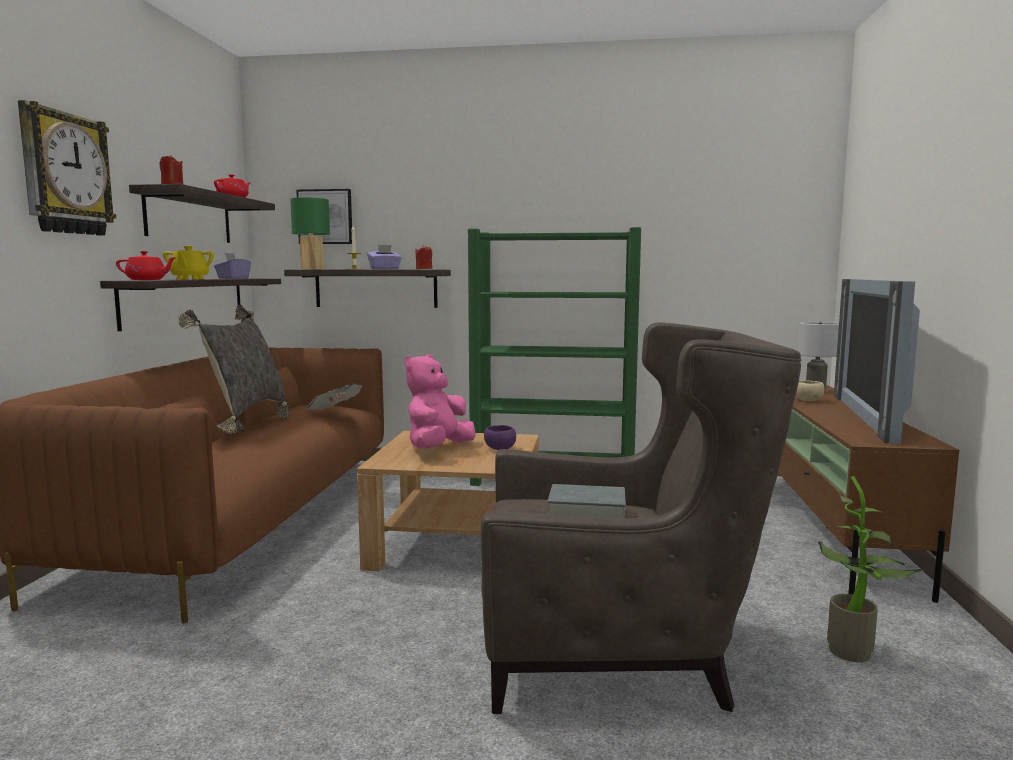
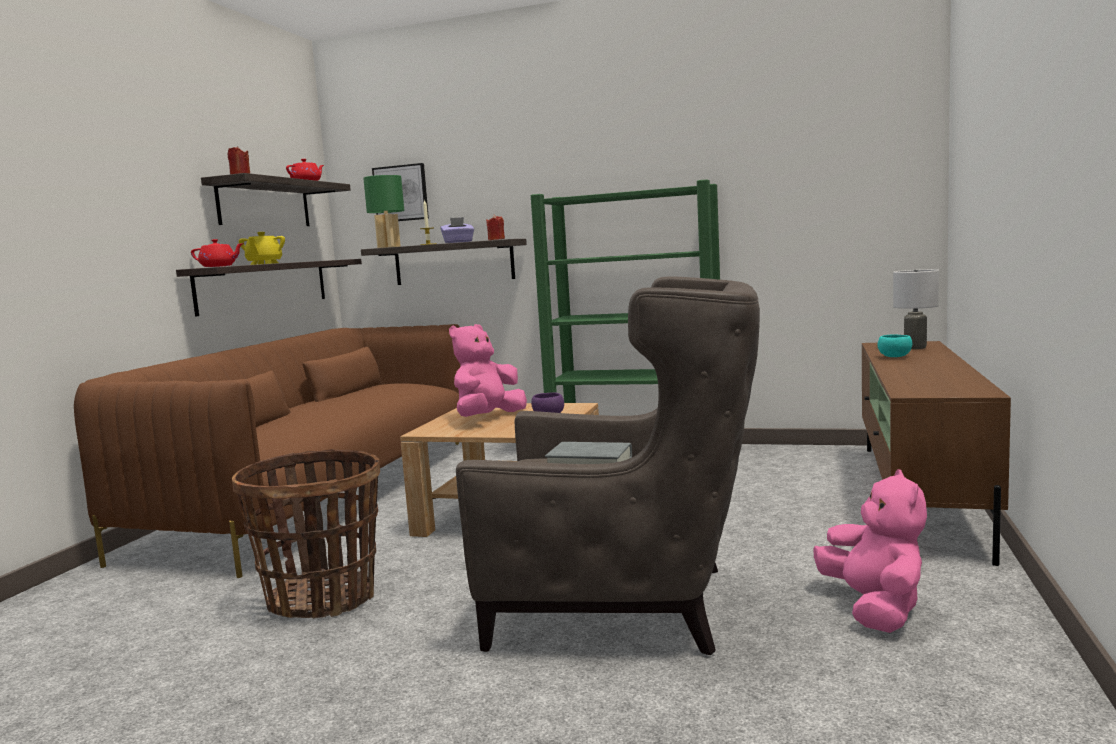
camera: 10 degrees right, 0 degrees up
(65, 174) = (138, 172): wall clock -> none
(233, 278) = (310, 261): purple tissue box -> none
(243, 427) = (313, 404): pillow -> none
(290, 648) = (322, 598): none -> basket
(334, 412) = (407, 389): newspaper -> none
(808, 400) = (895, 357): beige bowl -> turquoise bowl
(856, 652) = (874, 609): potted plant -> pink plush toy
(871, 416) = (950, 369): television -> none

